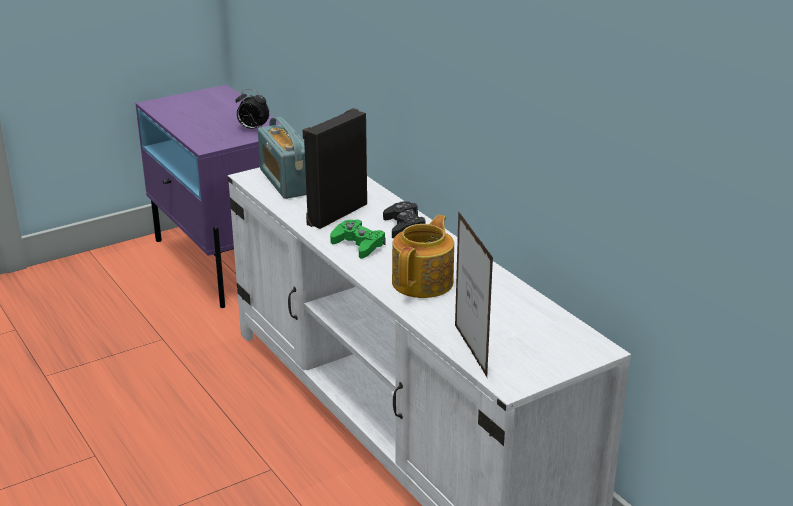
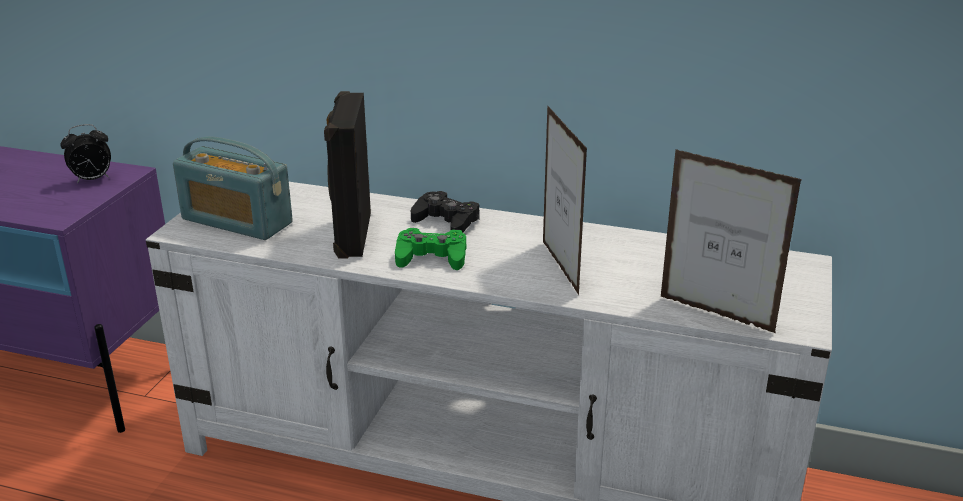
camera: 40 degrees left, 0 degrees up
(424, 282) = (560, 267): teapot -> picture frame

